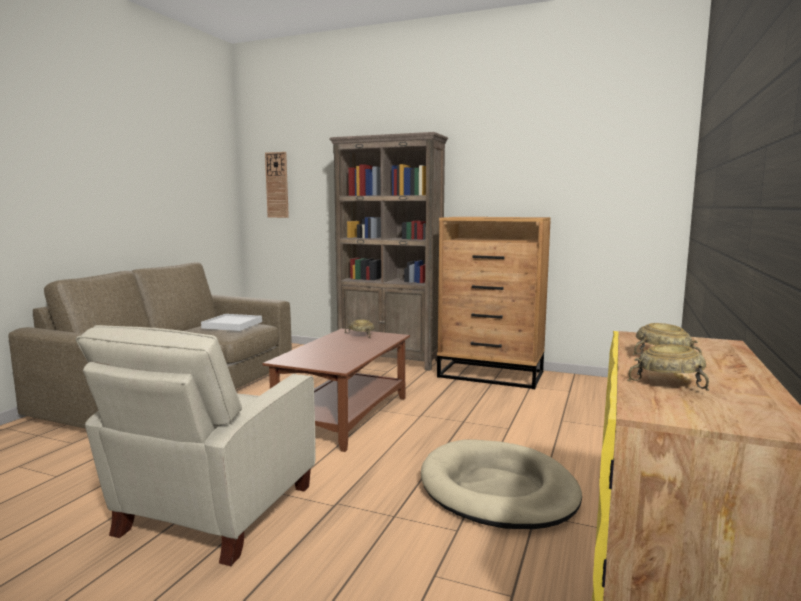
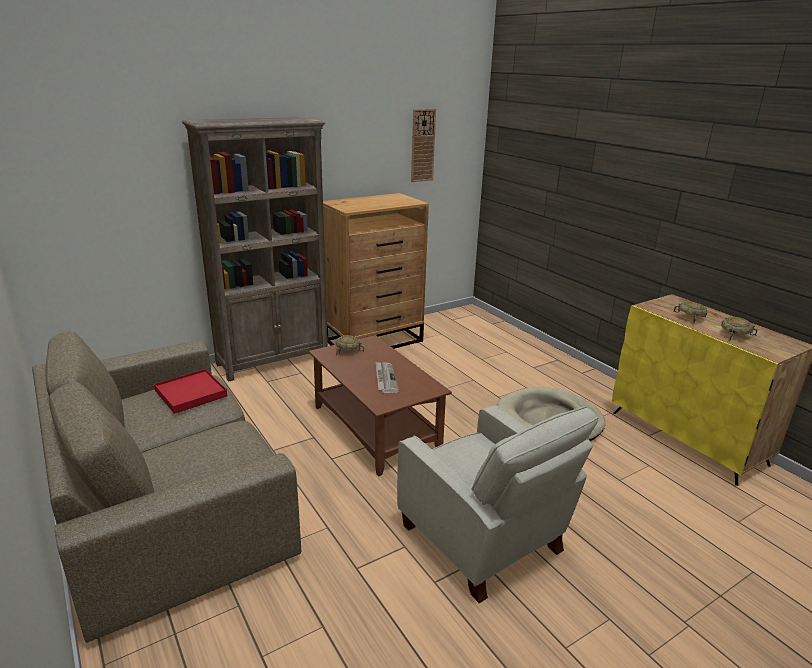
camera: 55 degrees left, 15 degrees up
(232, 325) = (191, 393): white tray -> red tray
(277, 185) = (64, 182): wall clock -> wall clock (422, 145)
(331, 352) = (385, 378): none -> newspaper

